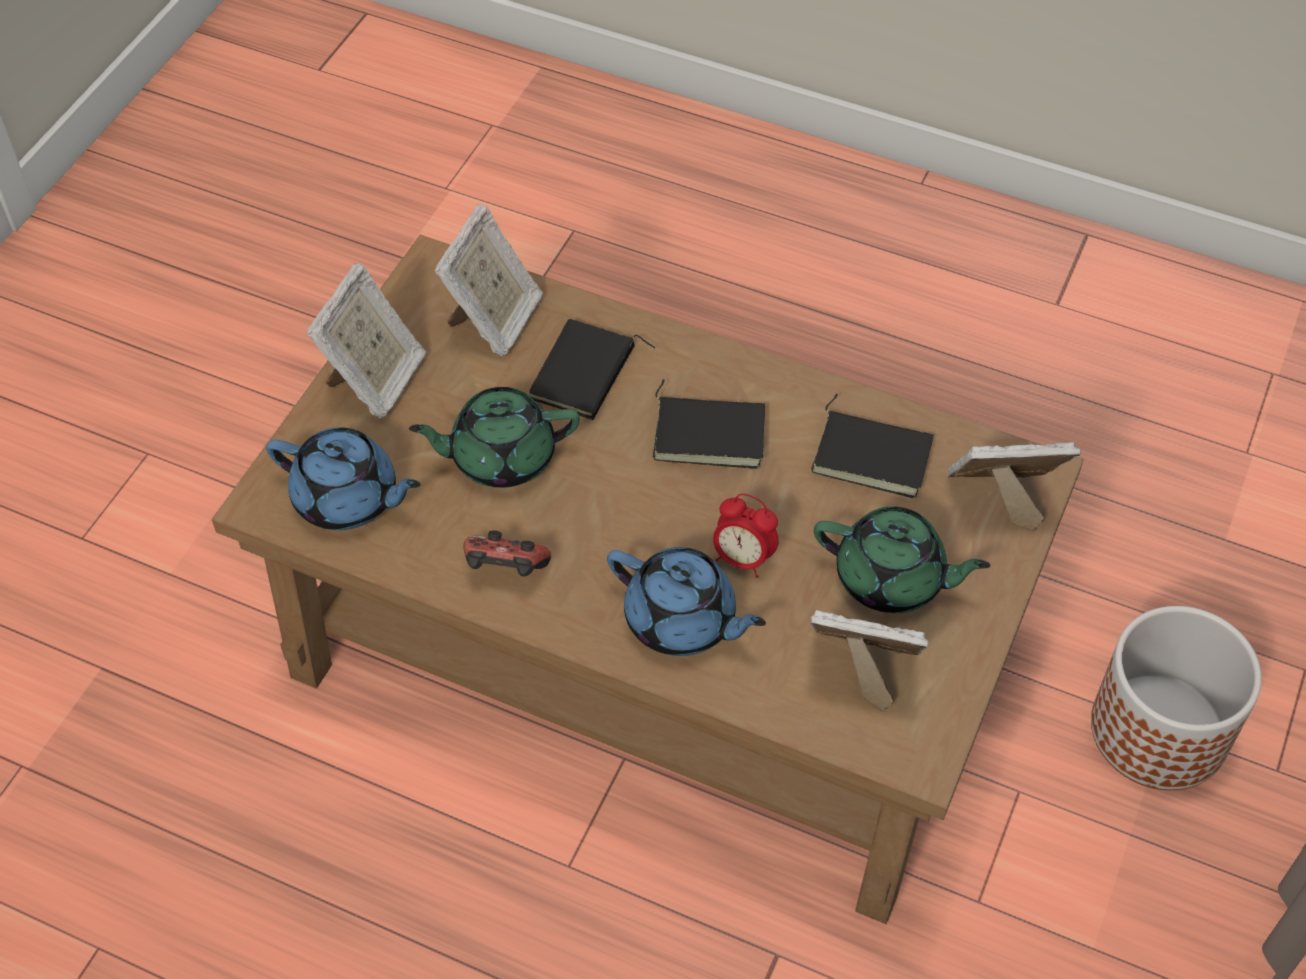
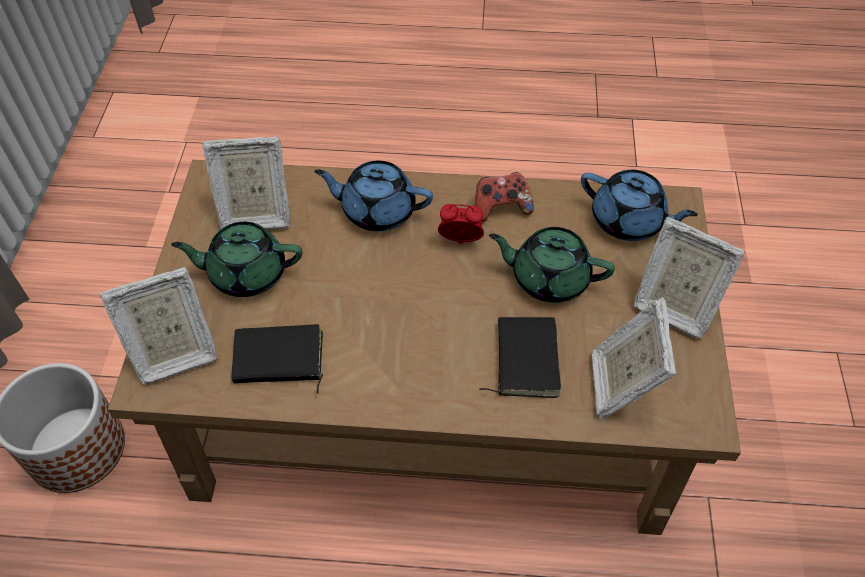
camera: 160 degrees right, 0 degrees up
(348, 499) = (628, 221): blue teapot -> blue teapot turned 150 degrees counterclockwise
(375, 381) = (673, 306): picture frame -> picture frame turned 60 degrees counterclockwise
(501, 456) = (548, 278): green teapot -> green teapot turned 135 degrees counterclockwise
(710, 433) = (408, 340): black book -> none
(742, 559) = (351, 257): alarm clock -> alarm clock (460, 242)

